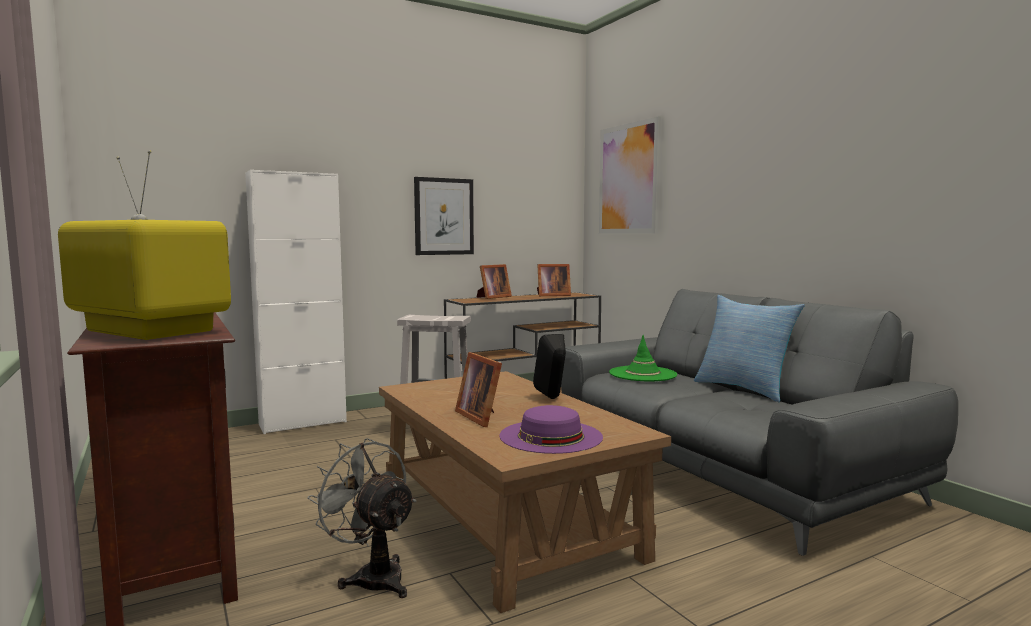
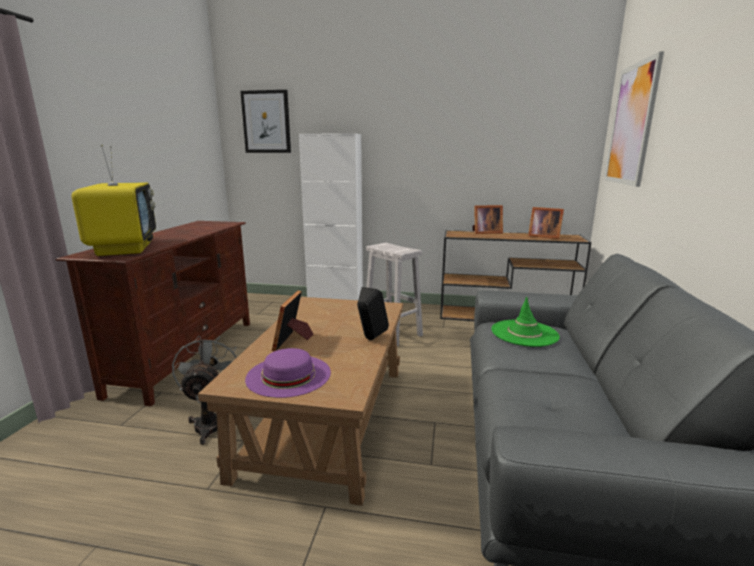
camera: 40 degrees right, 10 degrees up
(444, 216) = (451, 163): picture -> picture (266, 122)
(744, 389) = (595, 382): pillow -> none

